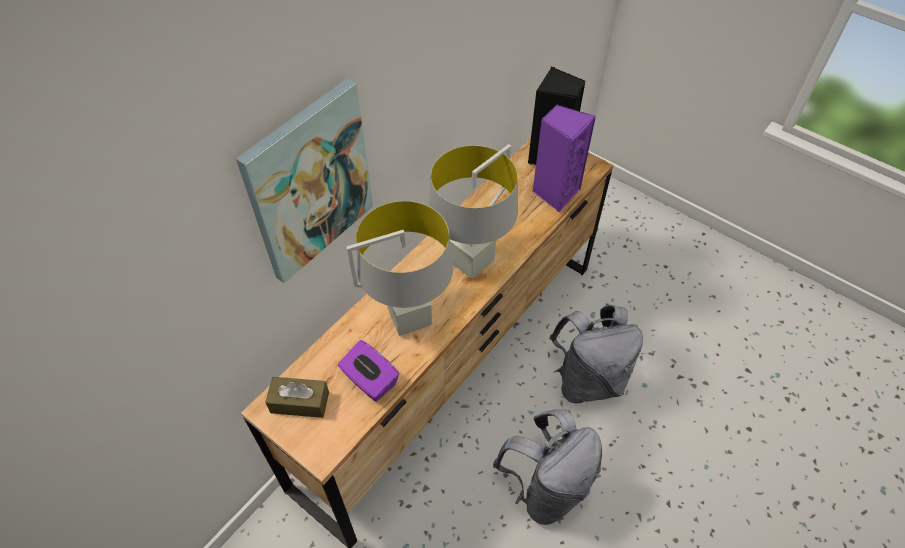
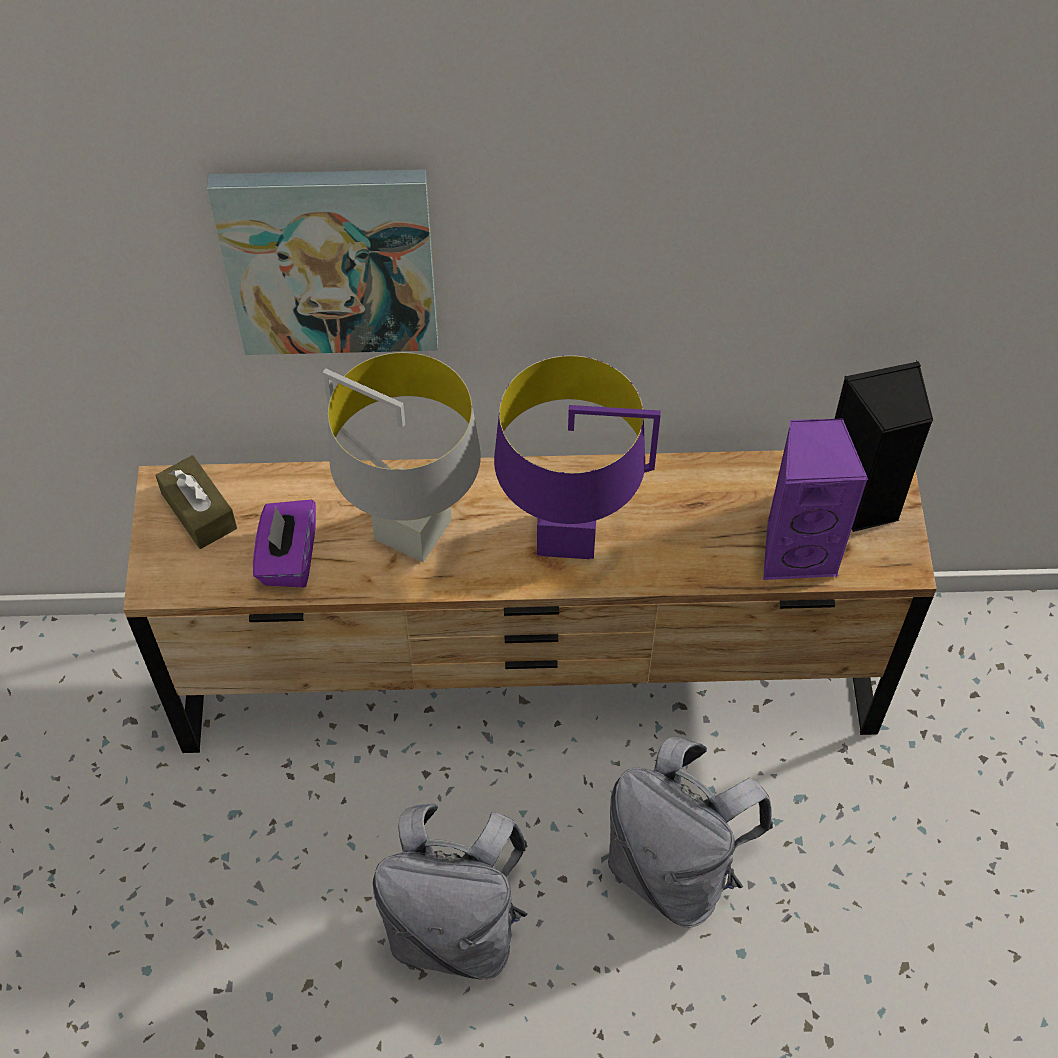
camera: 50 degrees right, 5 degrees up
(471, 262) = (567, 537): grey table lamp -> purple table lamp

